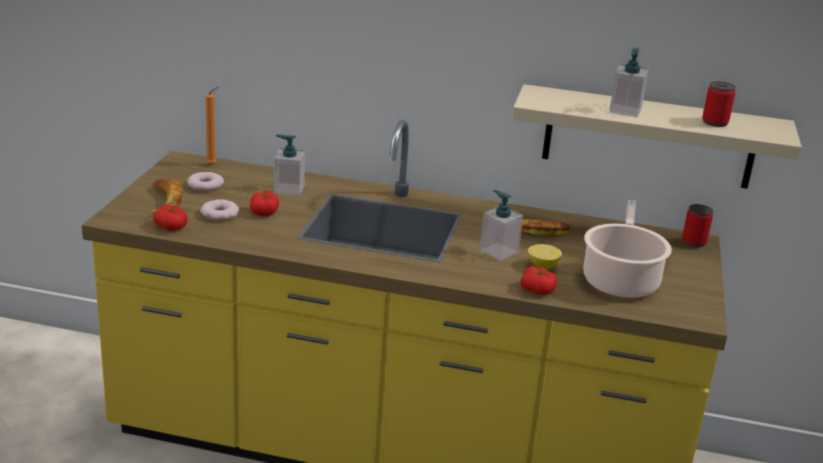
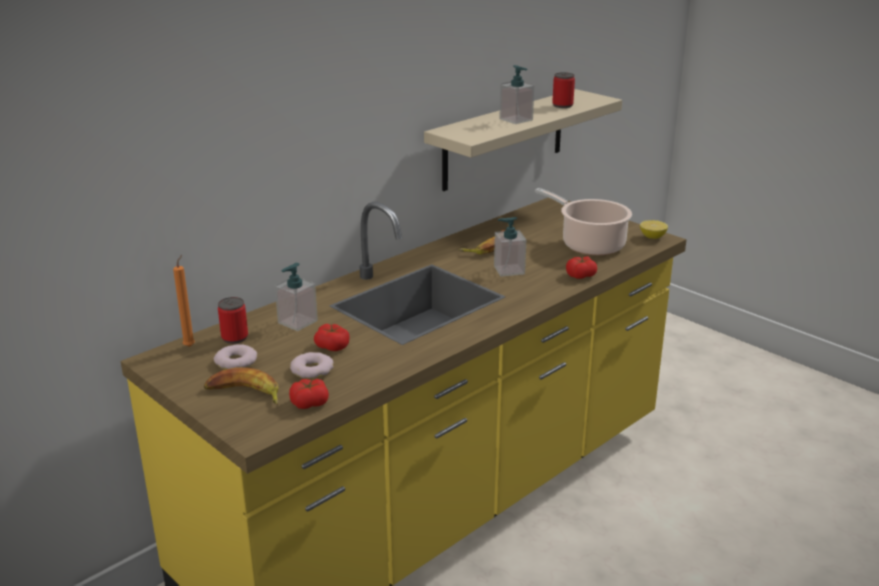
camera: 55 degrees left, 0 degrees up
(543, 266) = (546, 262): lemon -> lemon (652, 237)
(694, 242) = (555, 205): can -> can (235, 338)

